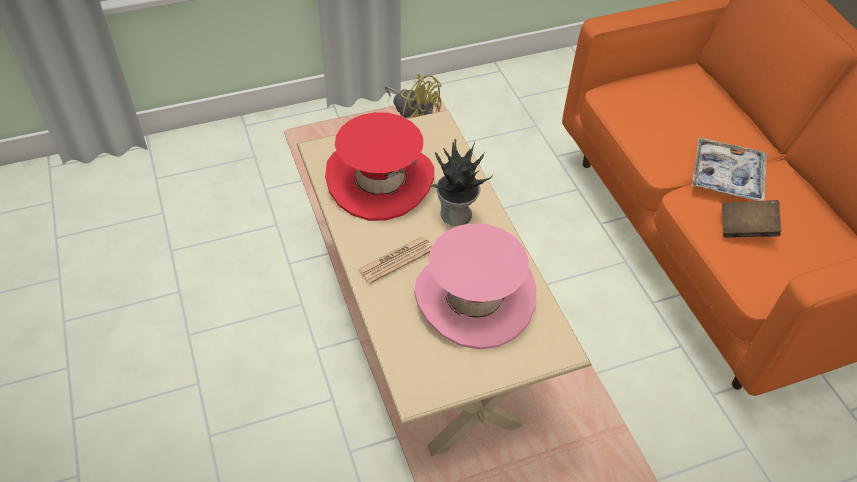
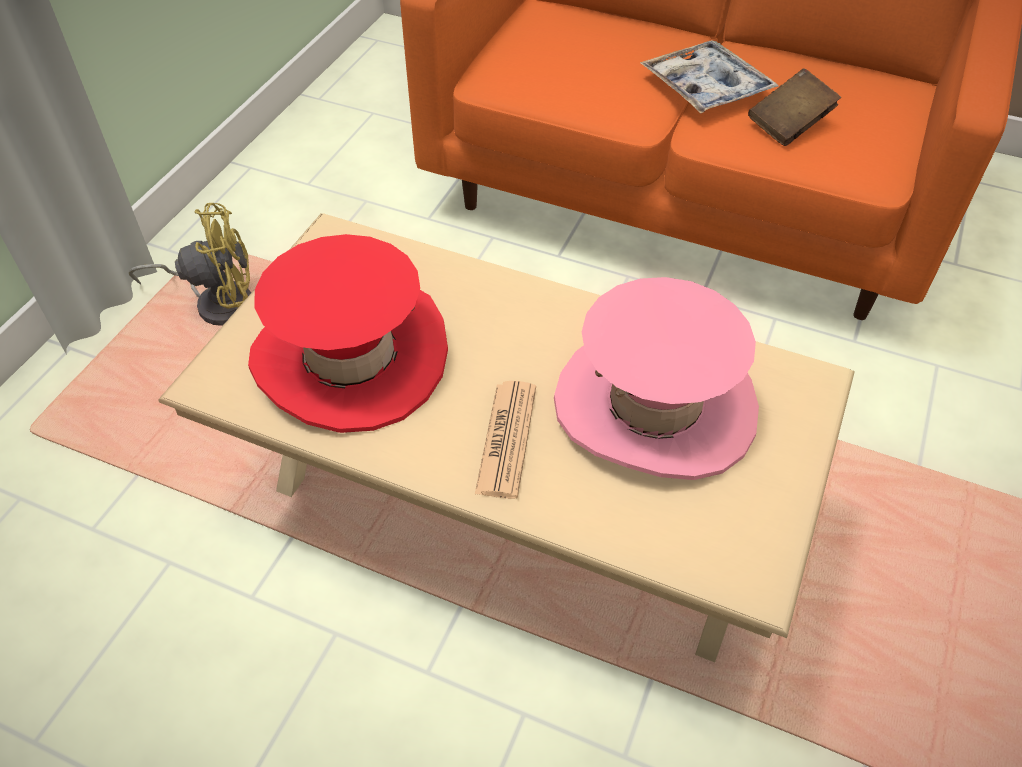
camera: 45 degrees left, 0 degrees up
(456, 215) = (502, 327): potted plant -> none

